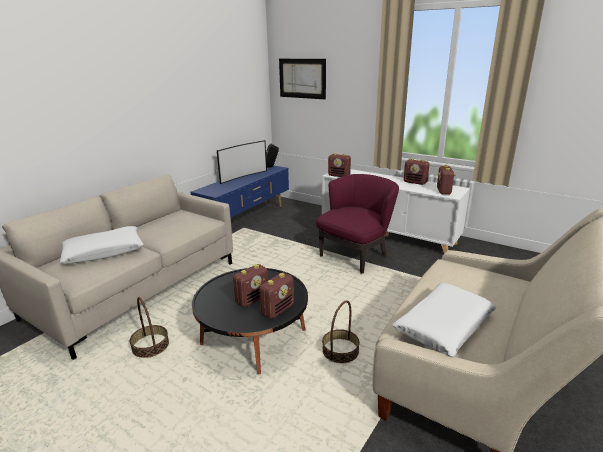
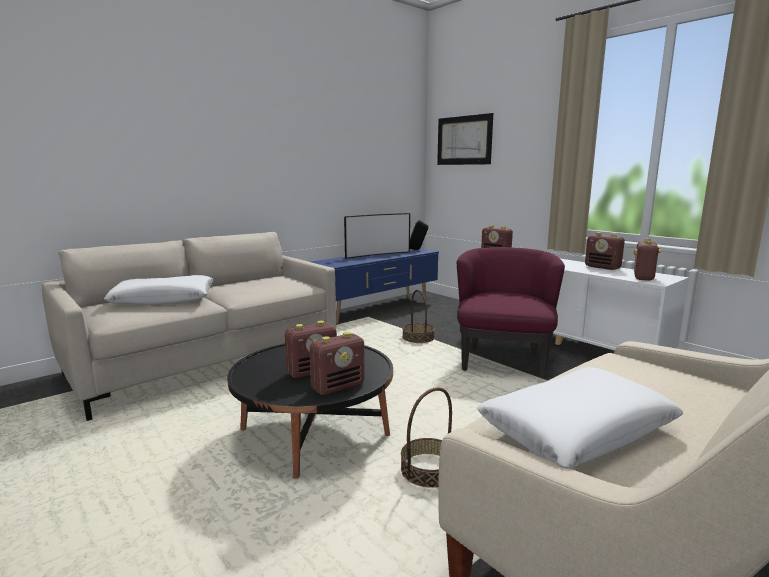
camera: 15 degrees right, 10 degrees down
(150, 346) = (181, 421): basket -> basket (418, 338)
(355, 256) = (503, 361): purple armchair -> purple armchair turned 45 degrees counterclockwise

